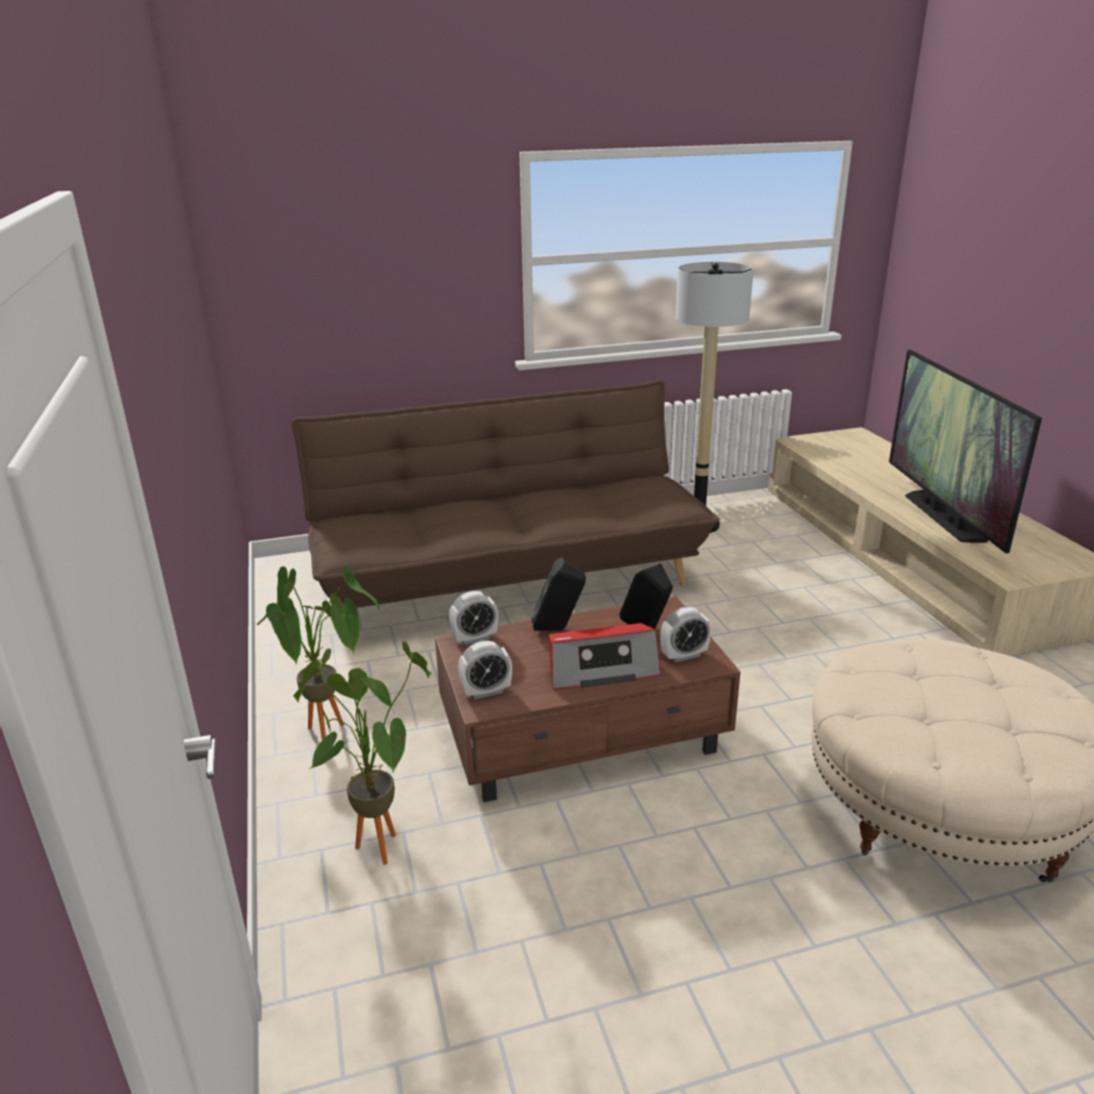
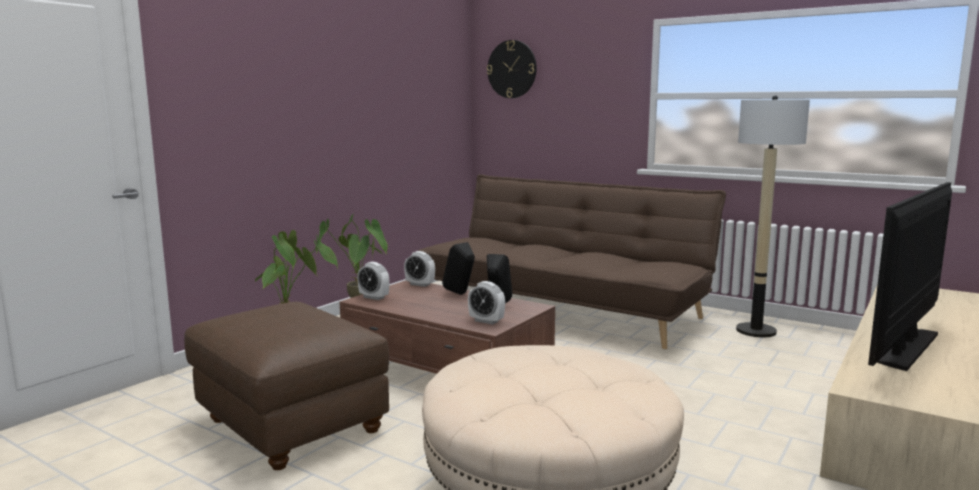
camera: 50 degrees right, 15 degrees down
(284, 229) = (512, 69): none -> wall clock
(601, 669) = (436, 310): radio -> none
(616, 930) = (289, 425): none -> brown ottoman

